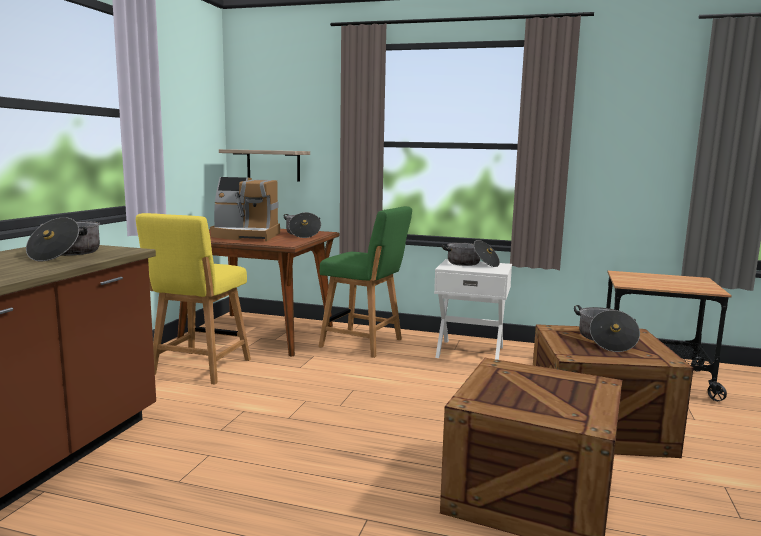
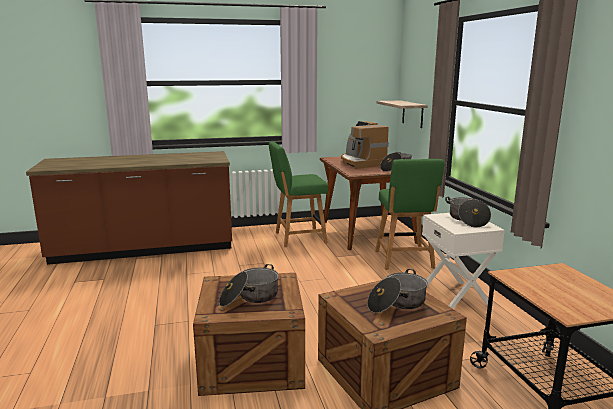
camera: 60 degrees right, 5 degrees up
(66, 254) = (197, 158): cooking pot -> cooking pot (249, 297)
(199, 369) = (297, 238): yellow chair -> green chair

